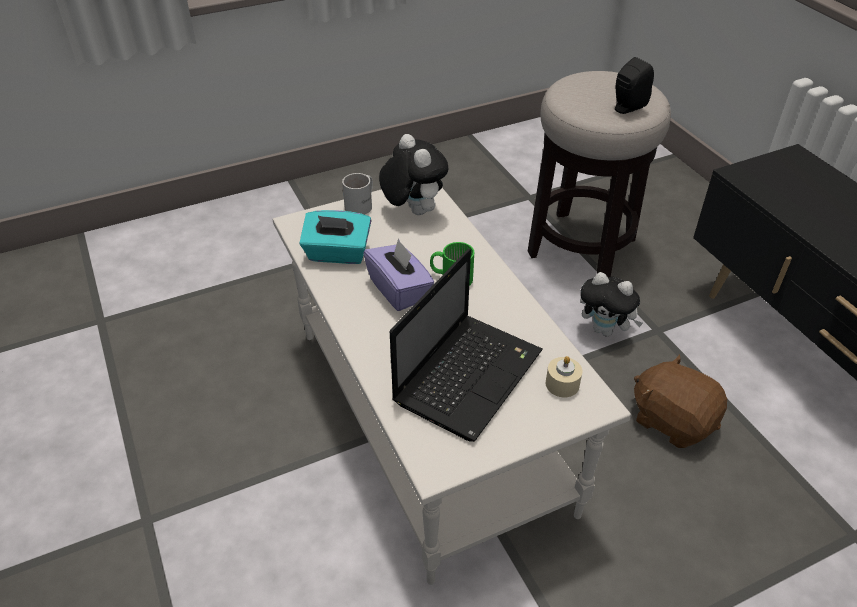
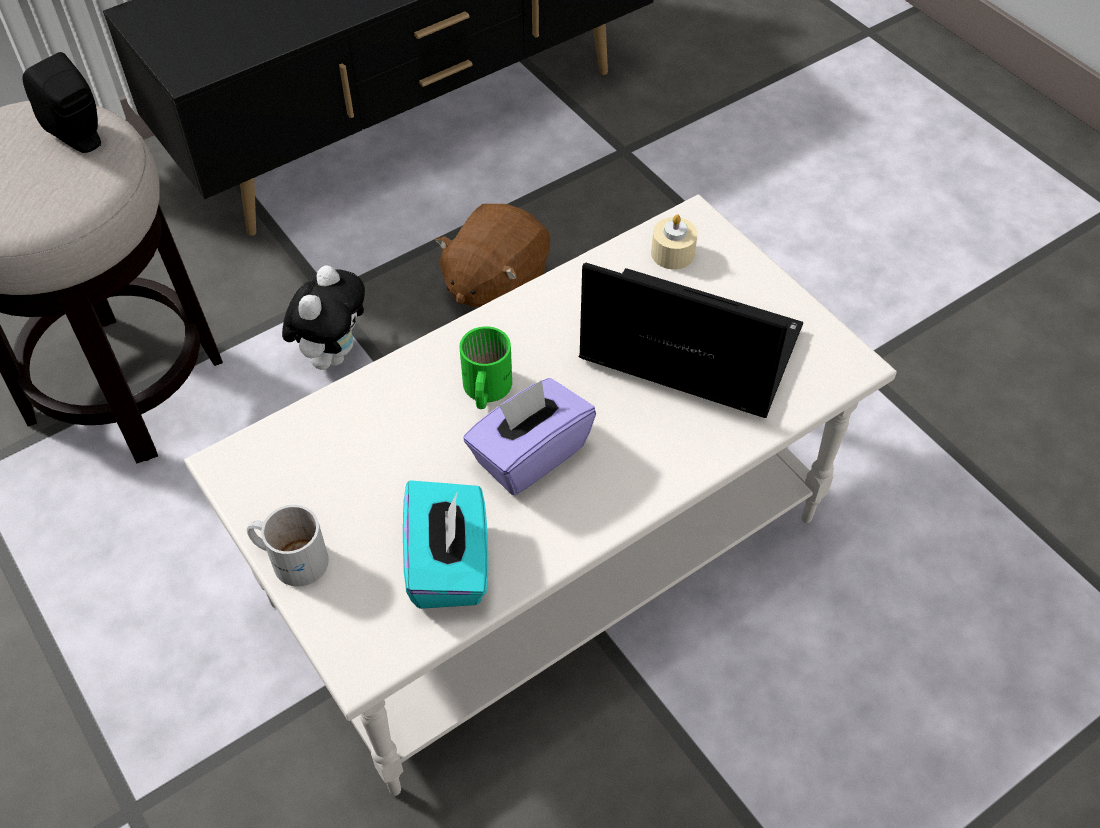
camera: 100 degrees left, 10 degrees up
(412, 211) = (306, 470): plush toy -> none

